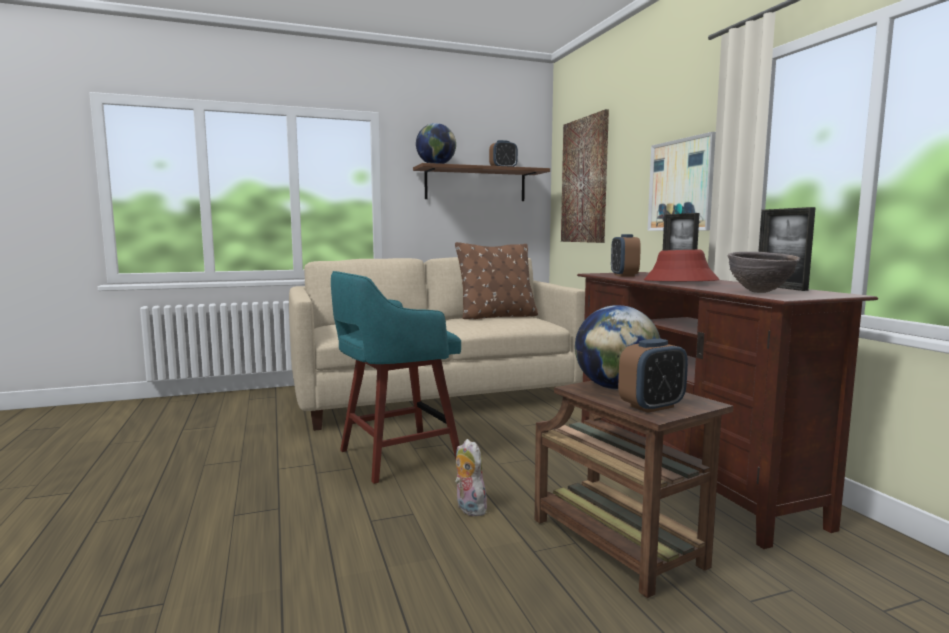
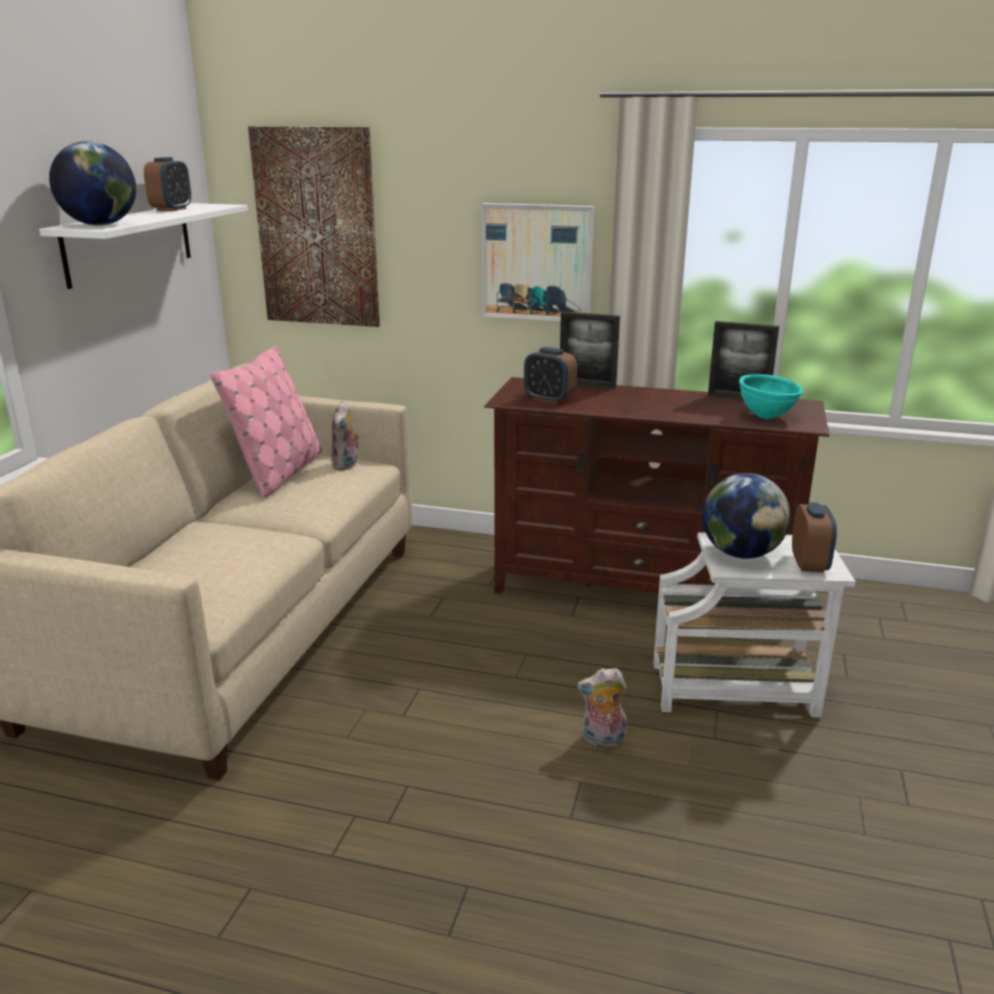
camera: 55 degrees left, 15 degrees up
(395, 457) = (413, 739): turquoise stool -> none
(475, 185) = (129, 243): brown shelf -> white shelf
(497, 316) = (279, 473): brown pillow -> pink pillow
(534, 320) = (346, 465): none -> plush toy
(620, 546) = (738, 690): brown side table -> white side table
(679, 281) = (645, 405): red hat -> none
(759, 292) = (766, 417): brown bowl -> turquoise bowl

